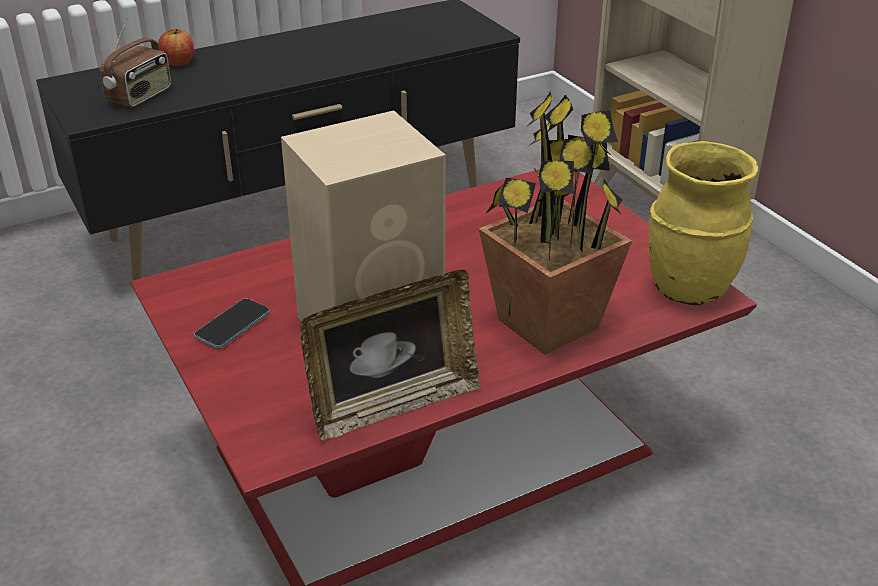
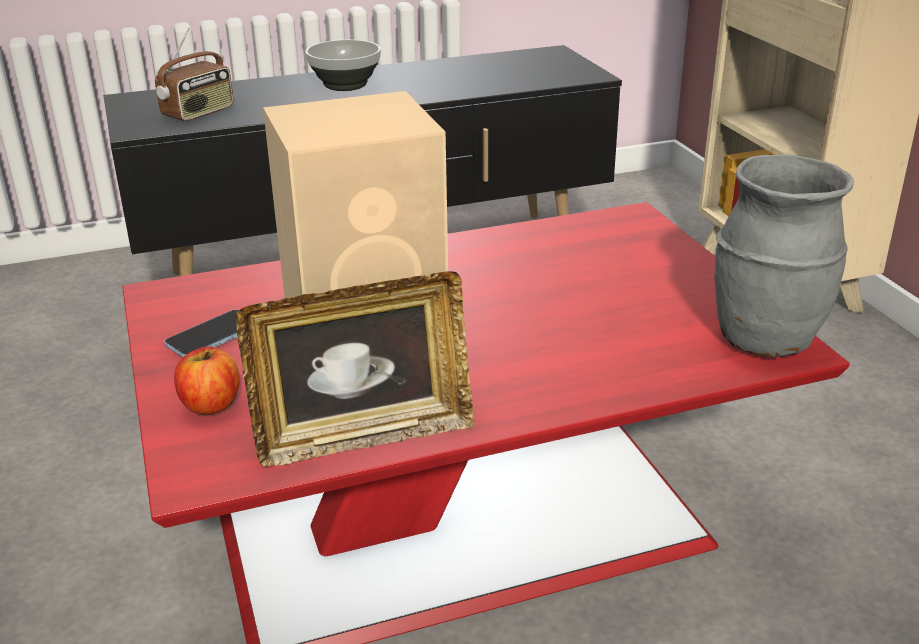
camera: 10 degrees right, 5 degrees down
(178, 62) = (250, 86): apple -> apple (211, 404)
(267, 56) = (344, 85): none -> bowl
(547, 323) = (578, 363): potted plant -> none
(688, 288) = (765, 339): yellow vase -> grey vase

